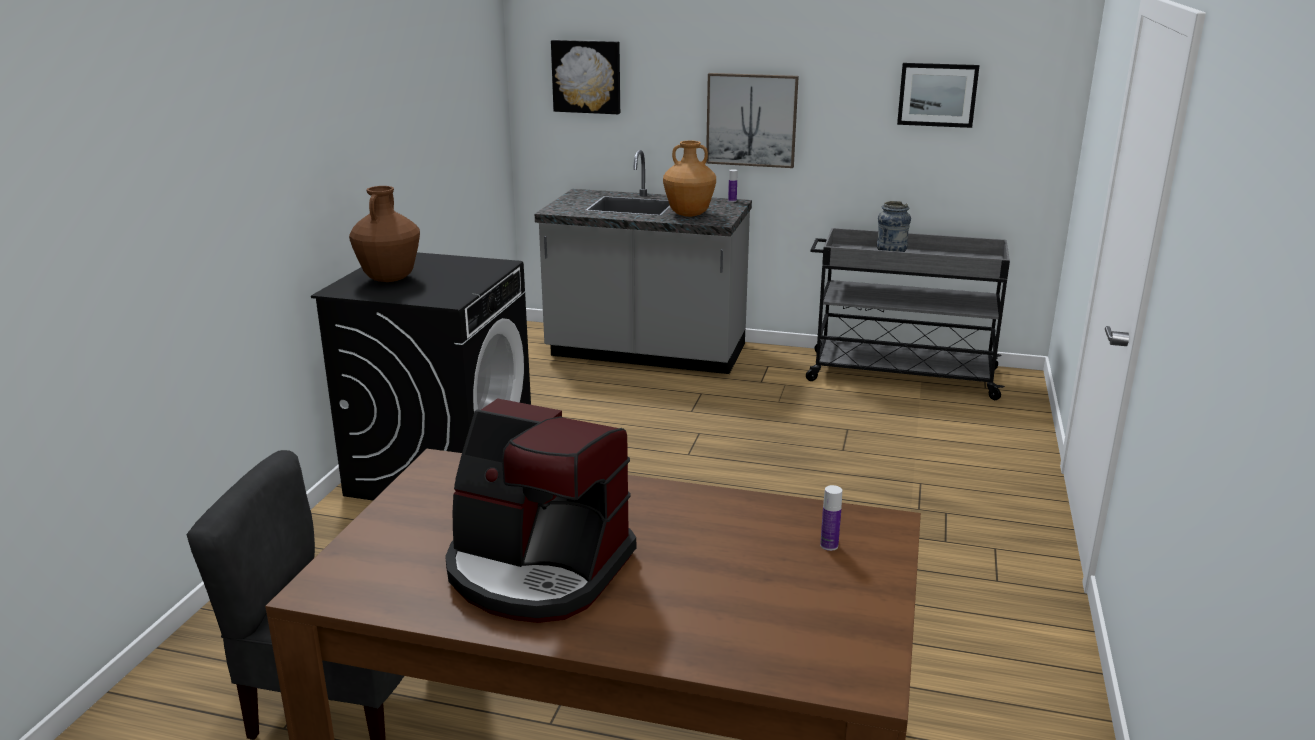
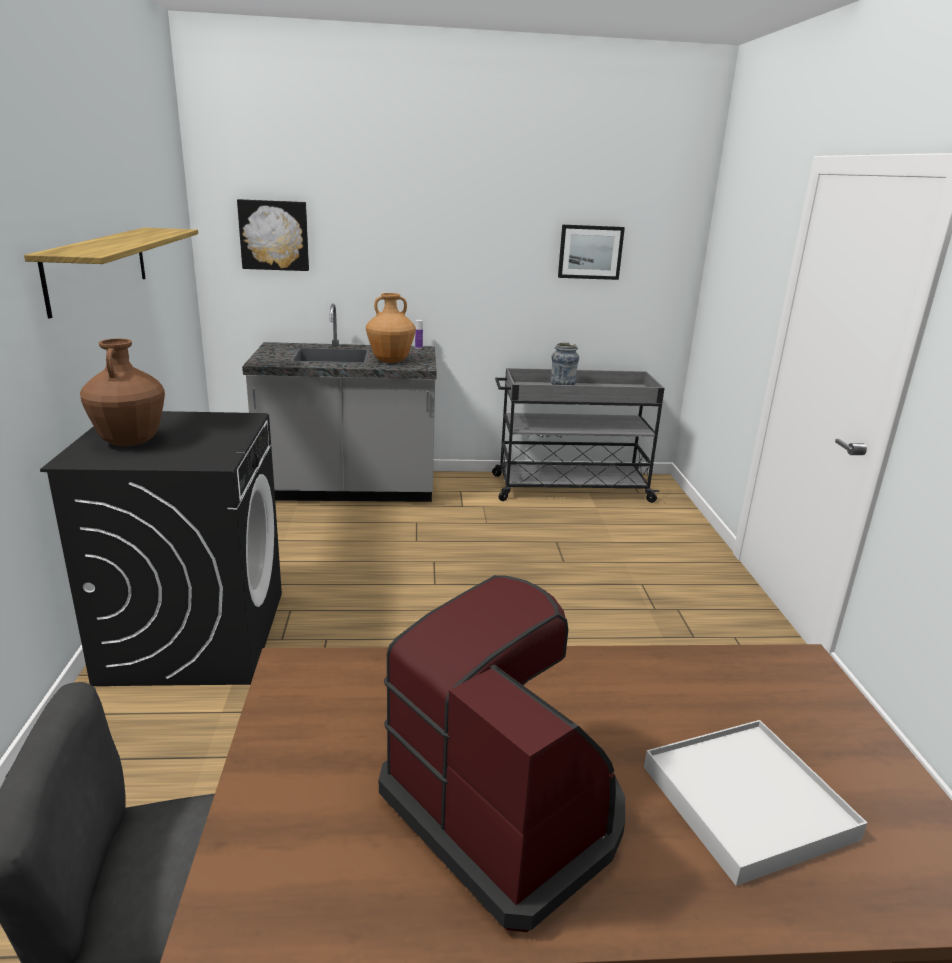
camera: 20 degrees left, 0 degrees up
(389, 118) = (98, 267): none -> shelf
(537, 570) = (507, 809): coffee machine -> coffee machine turned 135 degrees counterclockwise
(727, 599) = (746, 802): none -> white tray
(751, 120) = (432, 275): picture -> none
(829, 545) = (780, 702): bottle -> none

